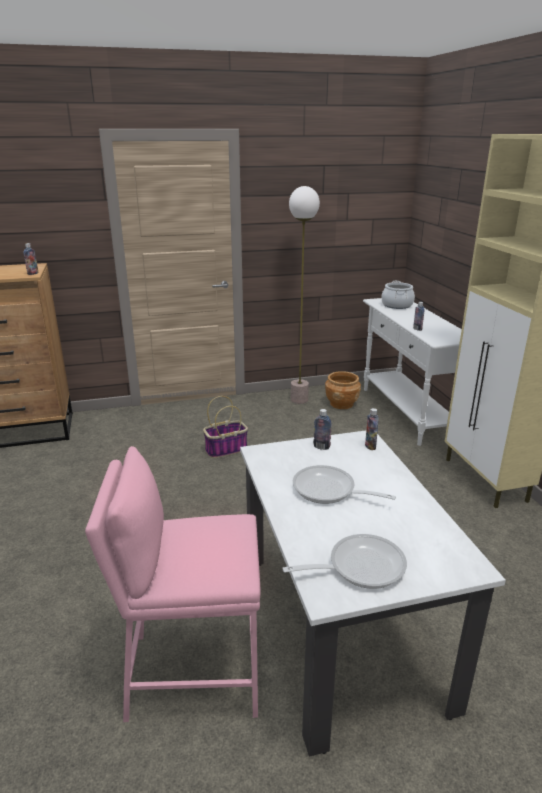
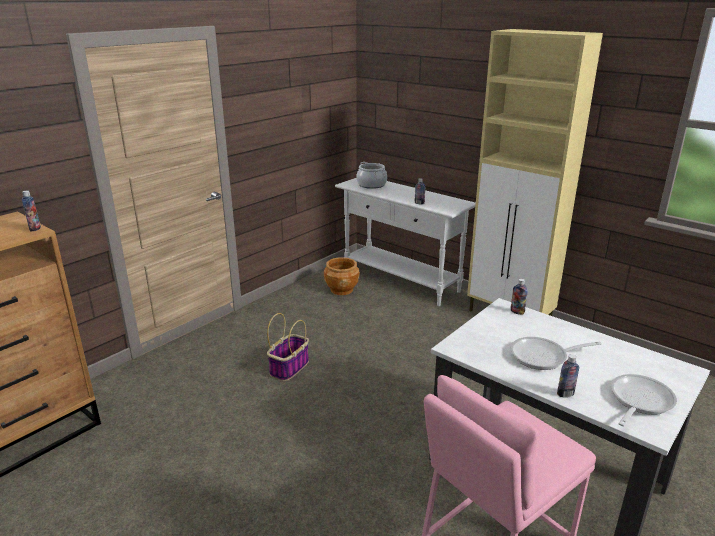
camera: 35 degrees left, 0 degrees up
(299, 400) = (301, 297): floor lamp -> none
(321, 447) = (488, 325): bottle -> bottle (565, 394)

